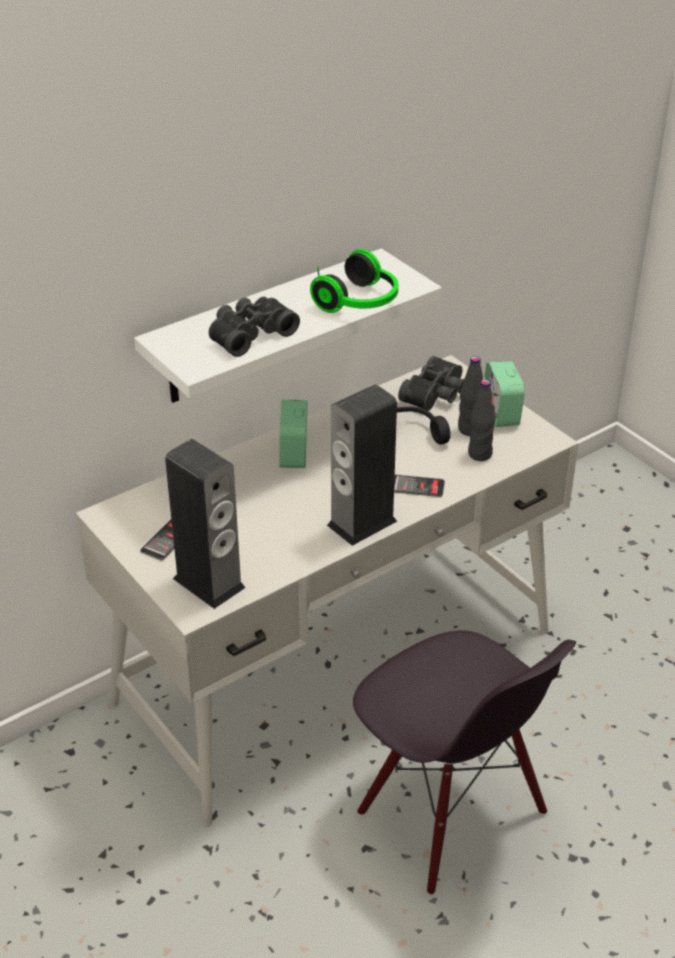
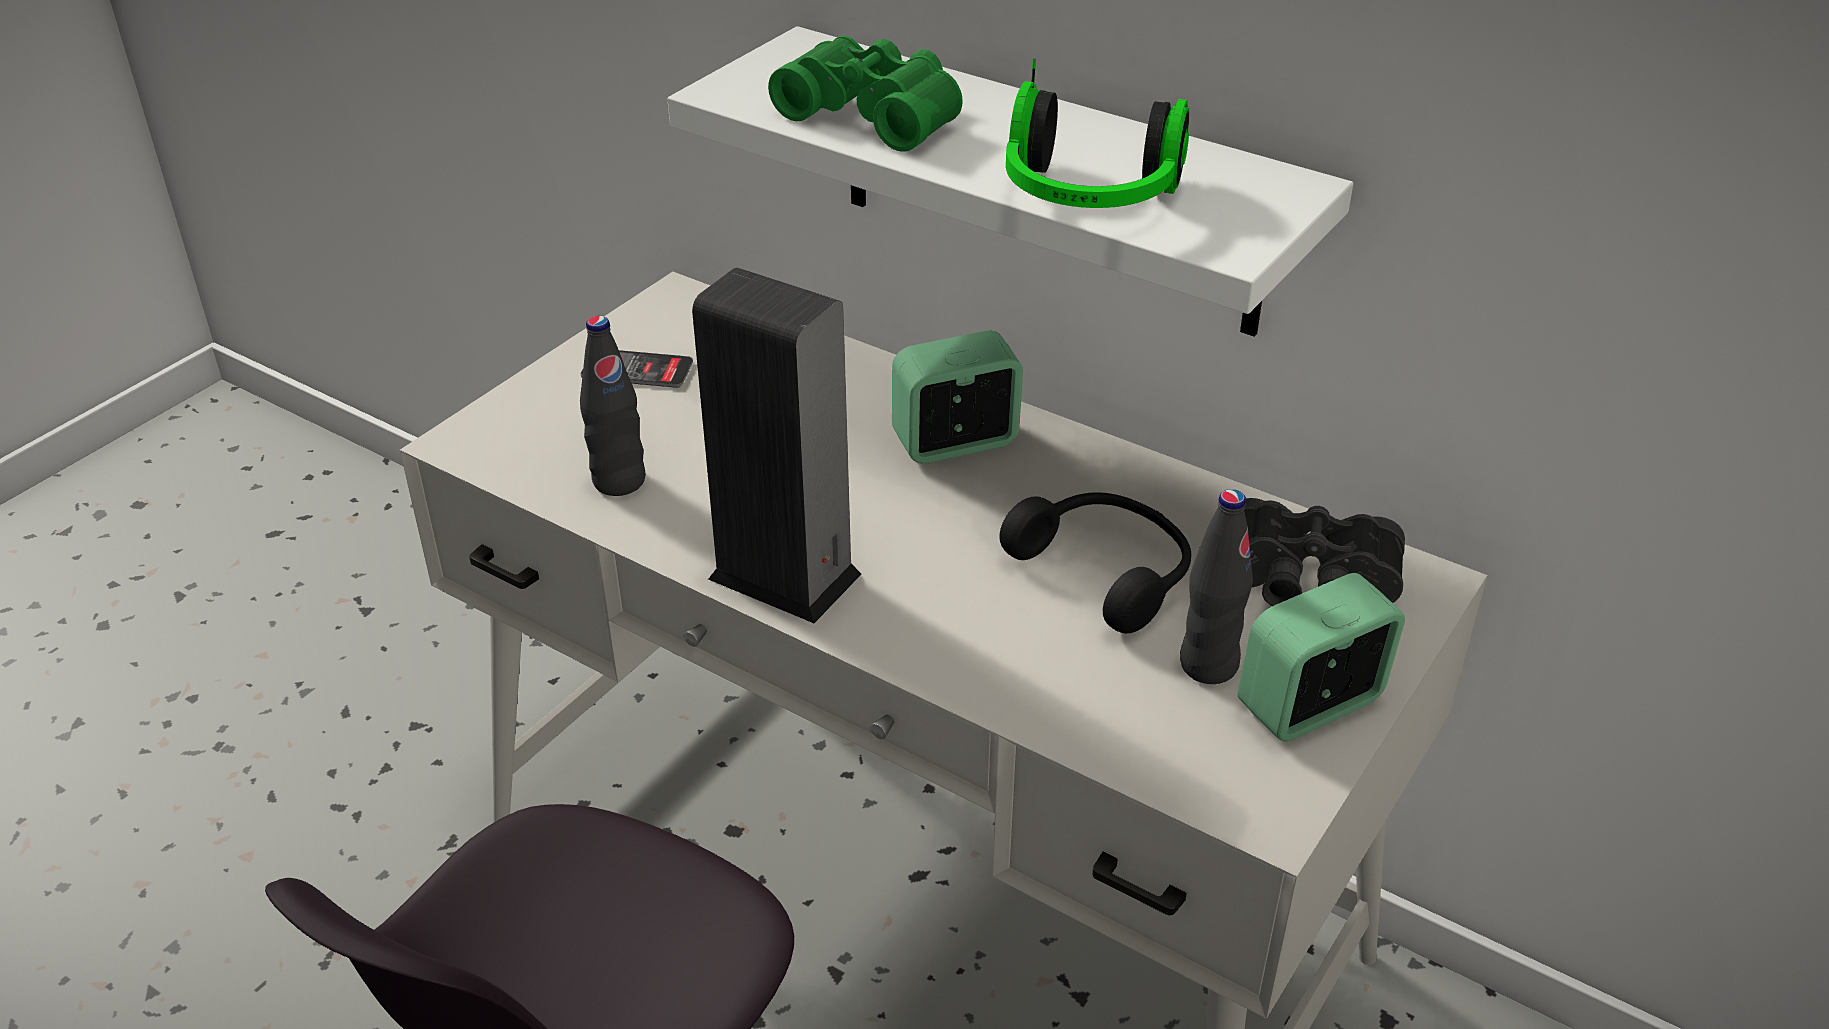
camera: 70 degrees right, 0 degrees up
(209, 583) = (539, 439): speaker -> none
(249, 334) = (875, 113): black binoculars -> green binoculars
(416, 486) = (945, 625): phone -> none
(479, 454) = (1124, 700): black bottle -> black bottle (619, 481)

